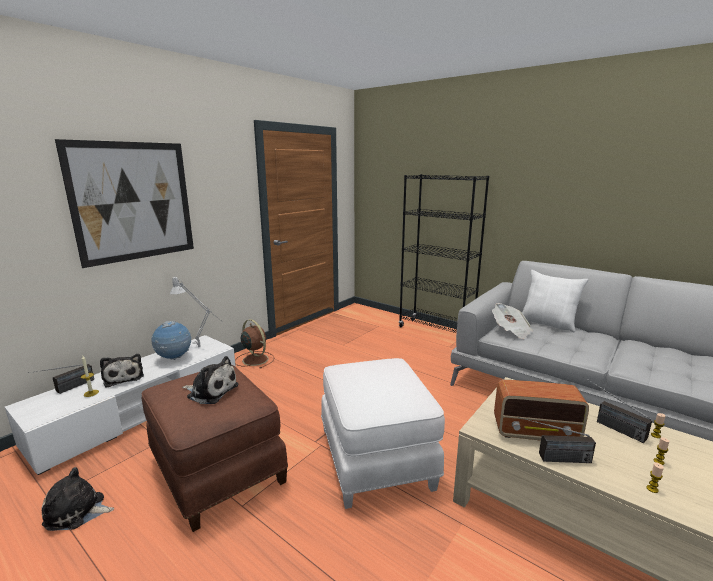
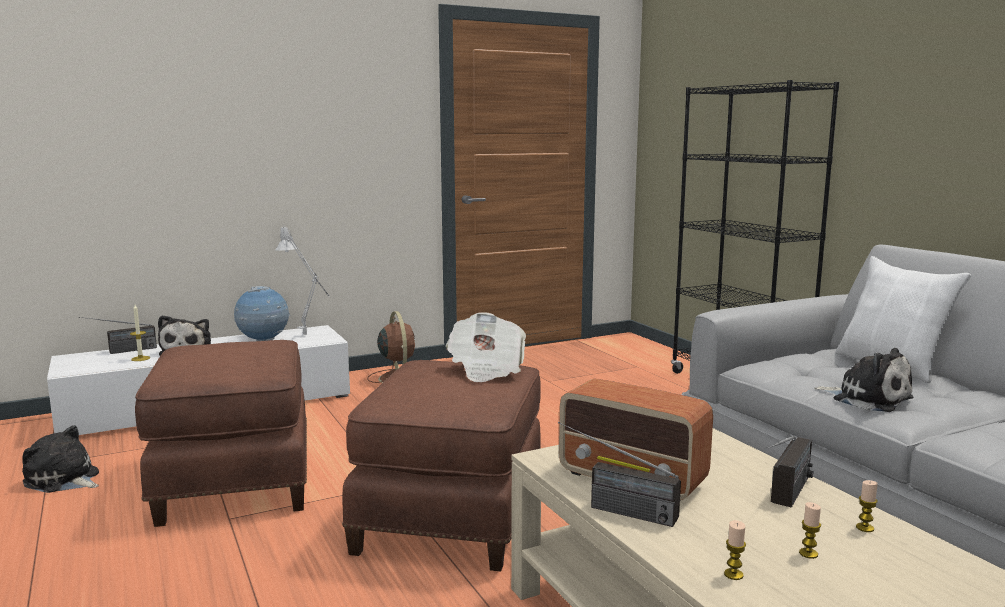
camera: 25 degrees right, 5 degrees down
(133, 201) = (239, 115): picture -> none
(211, 391) = (231, 355): plush toy -> plush toy (867, 398)
(377, 457) = (453, 515): white ottoman -> brown ottoman
(511, 331) = (791, 364): newspaper -> newspaper (486, 369)
(608, 425) = (787, 498): radio -> radio turned 135 degrees counterclockwise

